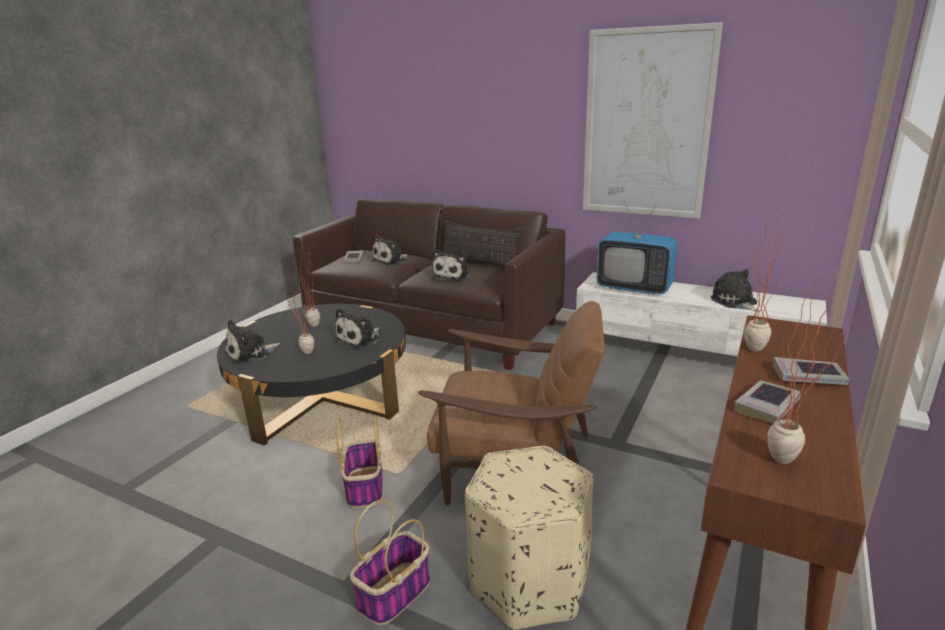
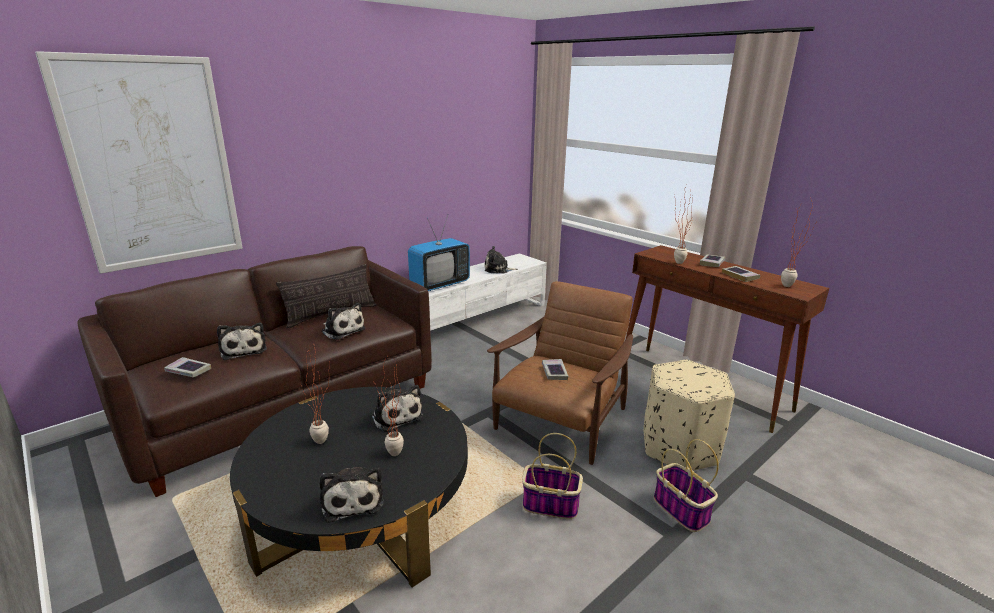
camera: 70 degrees left, 0 degrees up
(492, 391) = (554, 372): none -> book
(646, 125) = (410, 155): picture -> picture (153, 164)

